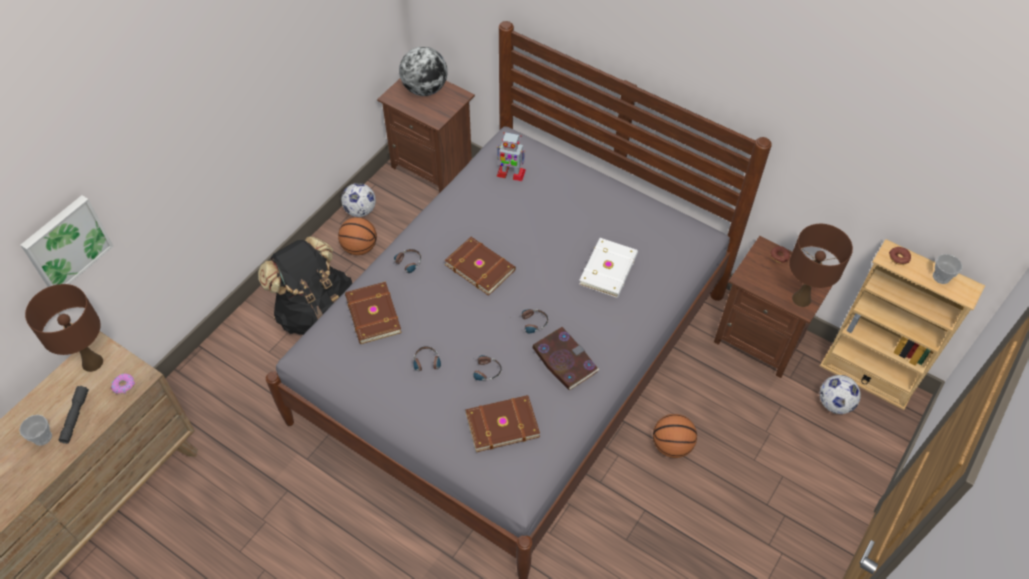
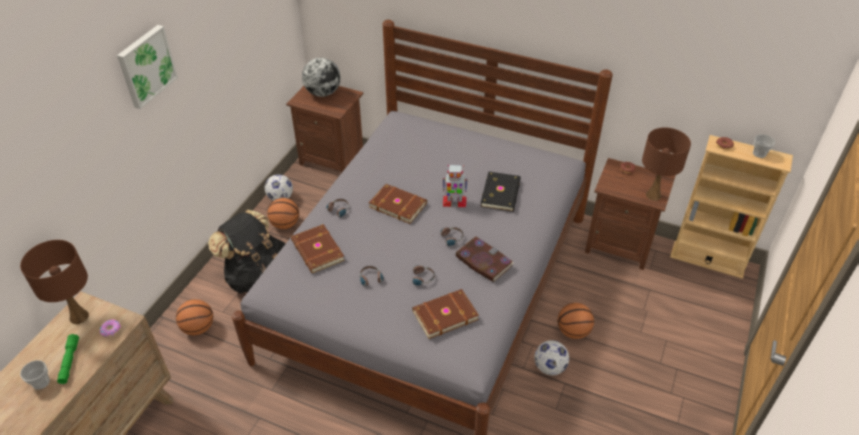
camera: 10 degrees left, 10 degrees down
(65, 243) = (51, 206): picture -> picture (146, 66)
(75, 417) = (69, 361): grey flashlight -> green flashlight
(238, 368) = (198, 328): none -> basketball
(510, 173) = (405, 138): toy robot -> toy robot (454, 202)
(609, 269) = (501, 193): white book -> black book
(834, 403) = (689, 282): football -> football (549, 367)

